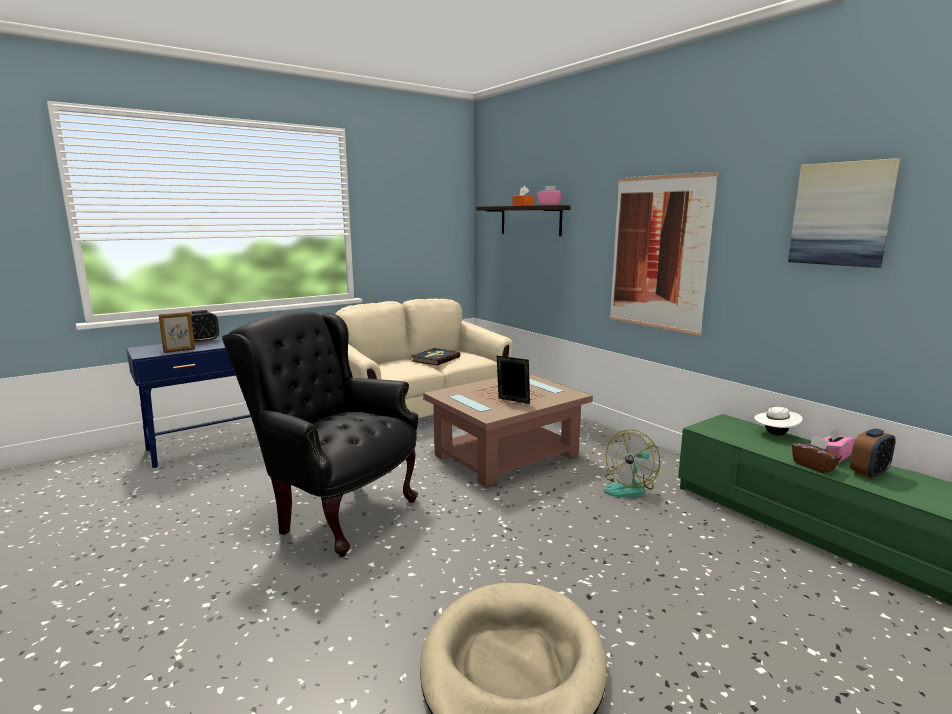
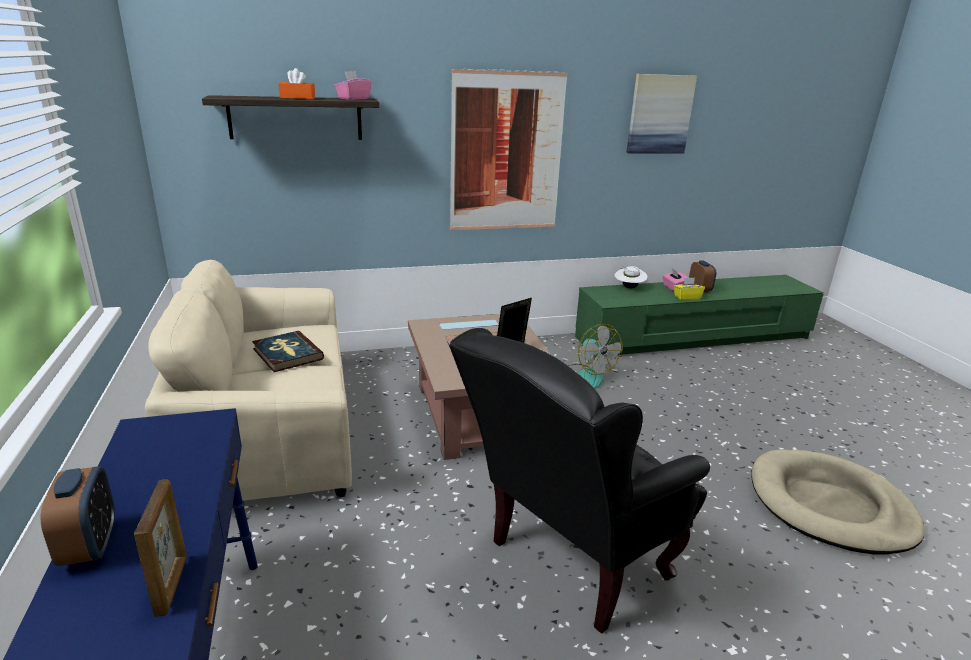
camera: 70 degrees left, 10 degrees up
(814, 466) = (686, 297): brown tissue box -> yellow tissue box

